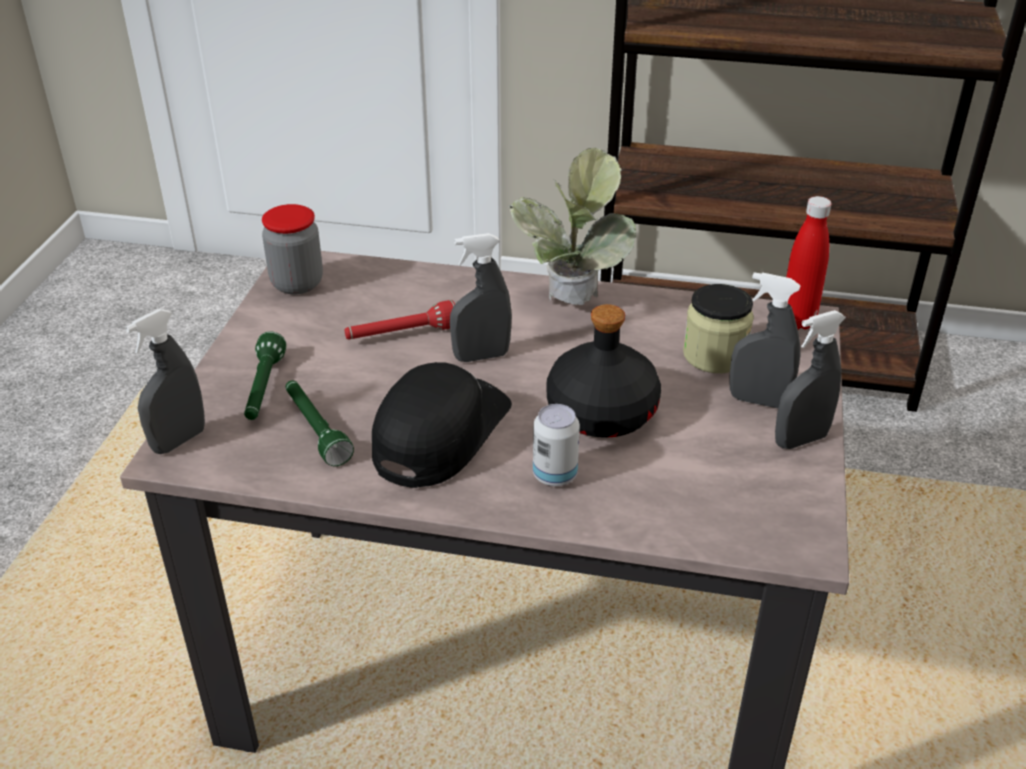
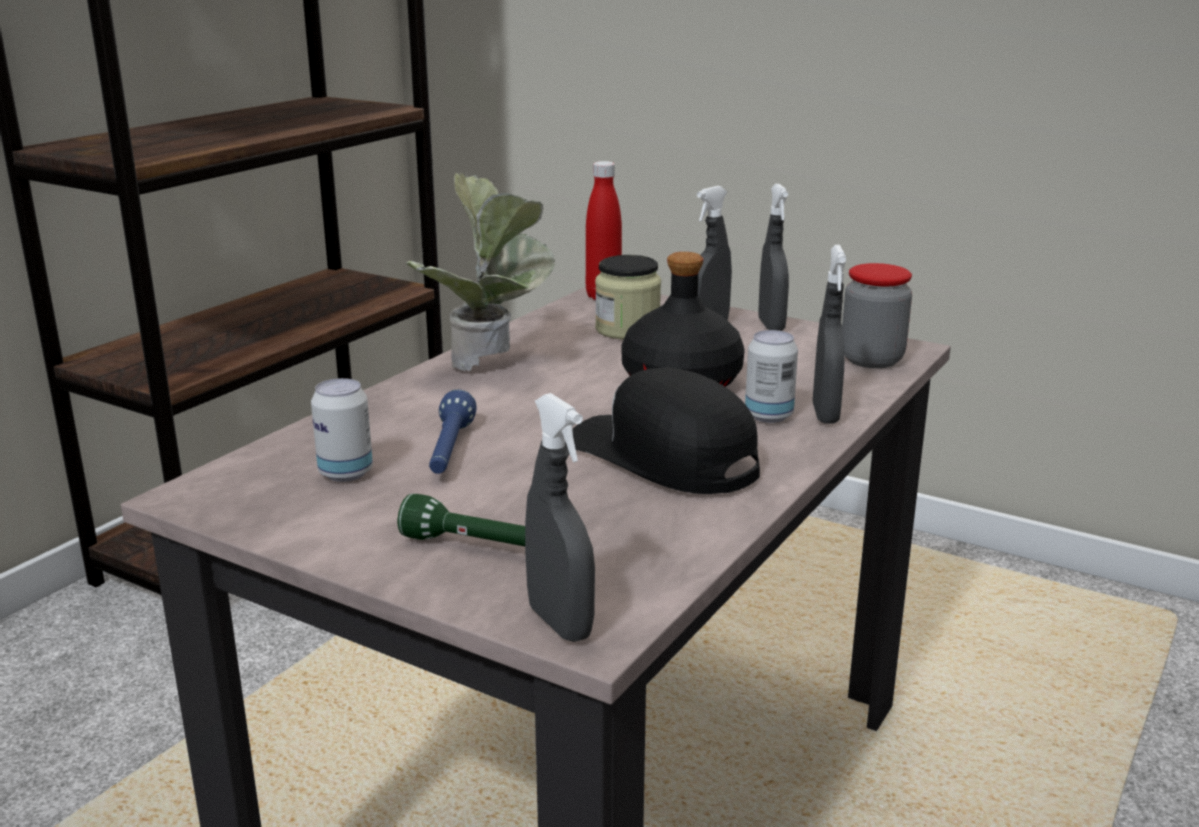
camera: 70 degrees left, 15 degrees down
(297, 283) = (246, 500): jar -> jar (871, 360)
(315, 430) = (606, 523): green flashlight -> none
(349, 305) = (346, 473): none -> can
(401, 335) = (449, 451): red flashlight -> blue flashlight
(481, 356) = (536, 418): grey spray bottle -> grey spray bottle (825, 414)

